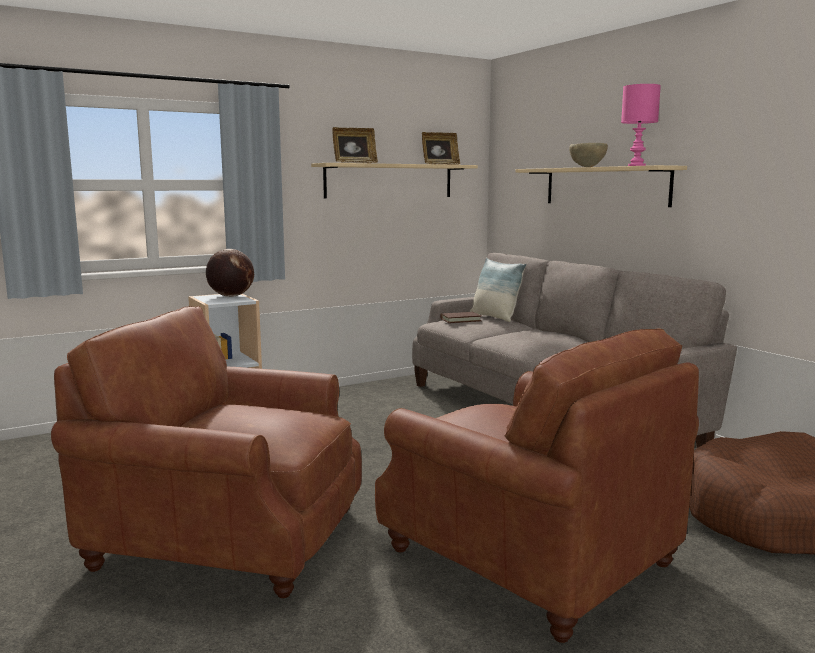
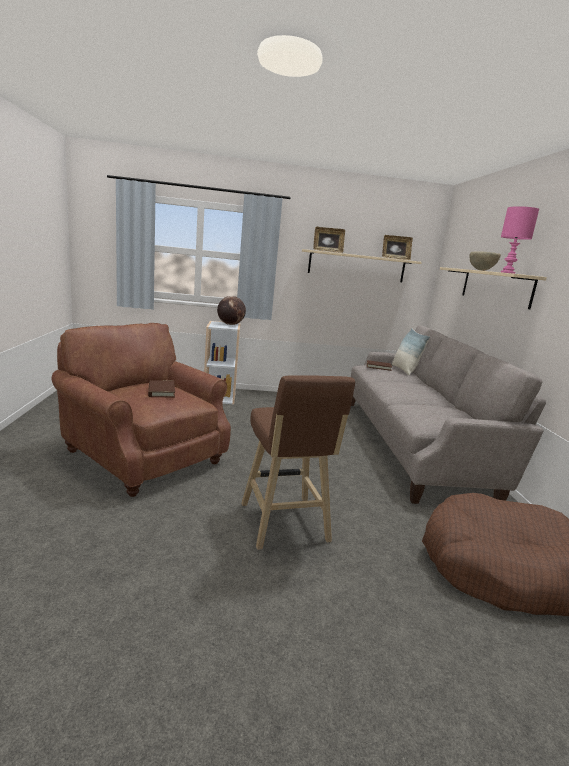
camera: 25 degrees right, 5 degrees up
(262, 413) = (161, 391): none -> brown book
(529, 556) = (285, 525): brown armchair -> brown stool

